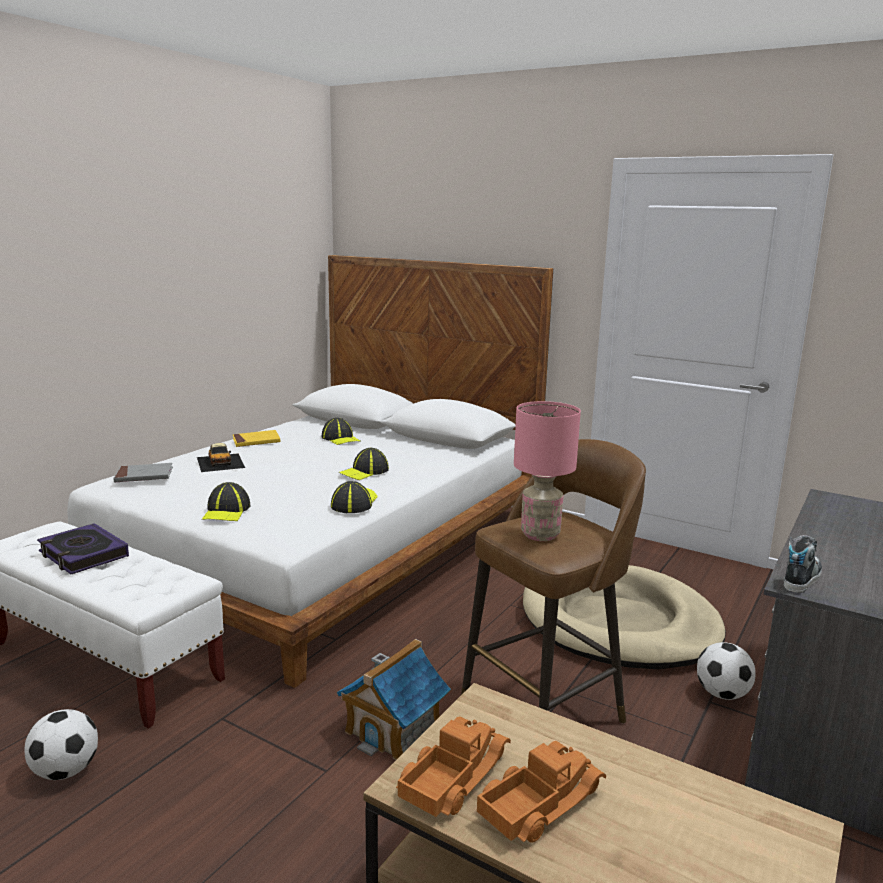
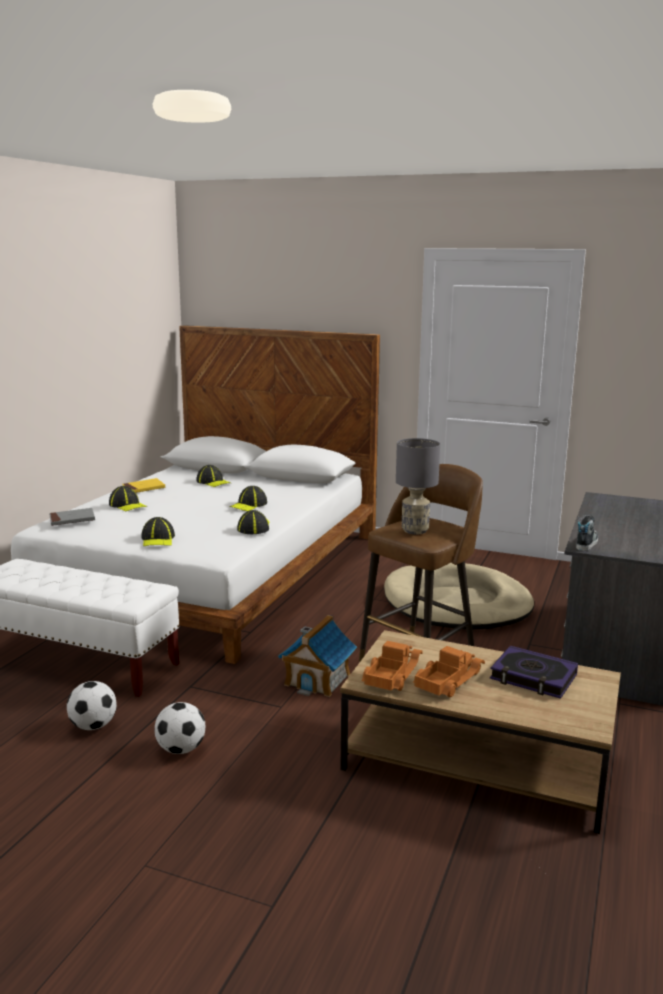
camera: 10 degrees left, 0 degrees up
(83, 554) = (60, 578): book -> book (533, 677)
(220, 462) = (128, 505): toy car -> cap
(540, 534) = (414, 530): pink table lamp -> grey table lamp
(722, 694) = (537, 639): football -> football (180, 749)

